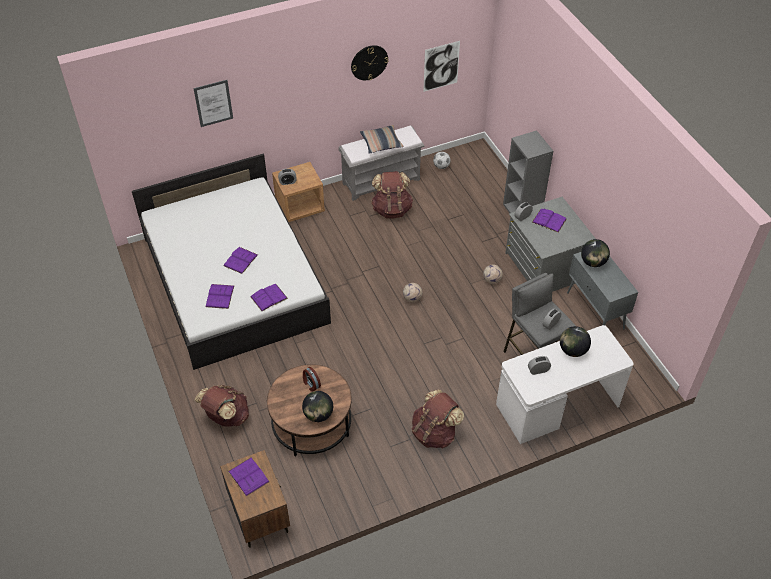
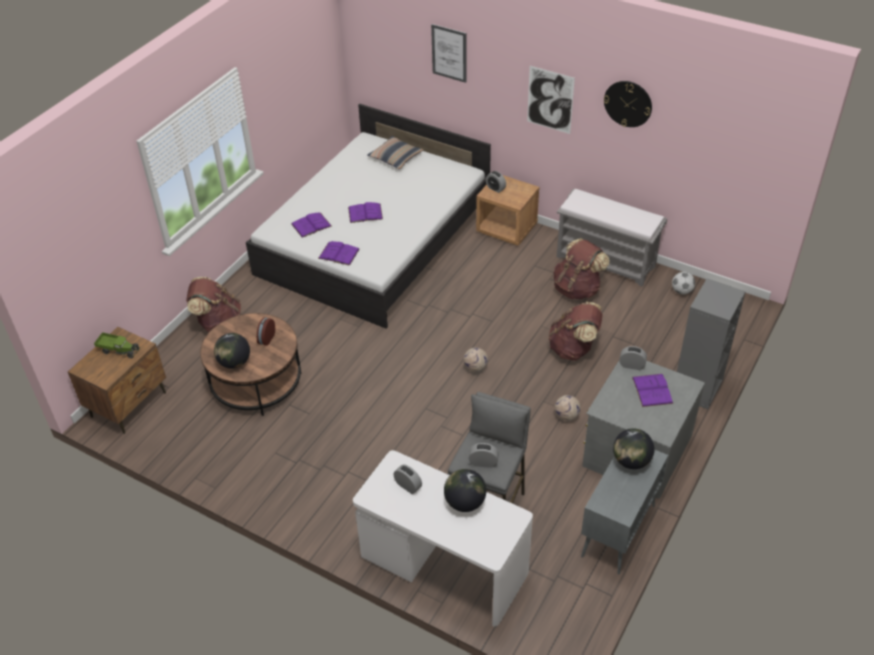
camera: 55 degrees right, 5 degrees down
(248, 476) = (118, 350): purple book -> toy truck
(381, 143) = (611, 211): pillow -> pillow (395, 157)
(434, 433) = (319, 478): brown backpack -> brown backpack (574, 349)
(441, 66) = (722, 163): picture -> picture (550, 100)

